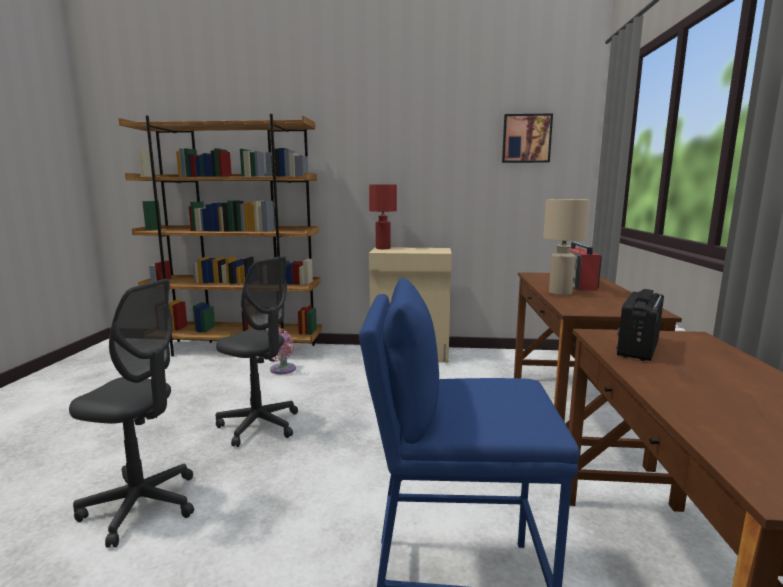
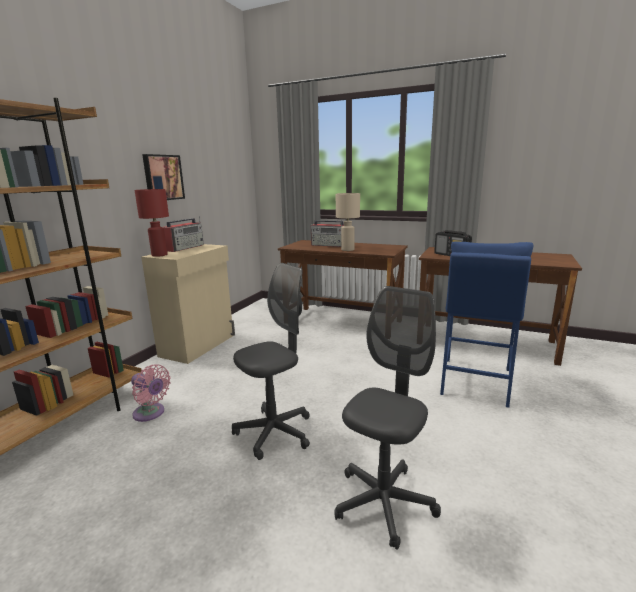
camera: 70 degrees left, 5 degrees up
(422, 248) = (185, 248): none -> radio
(526, 138) = (221, 147): picture -> picture (163, 177)

